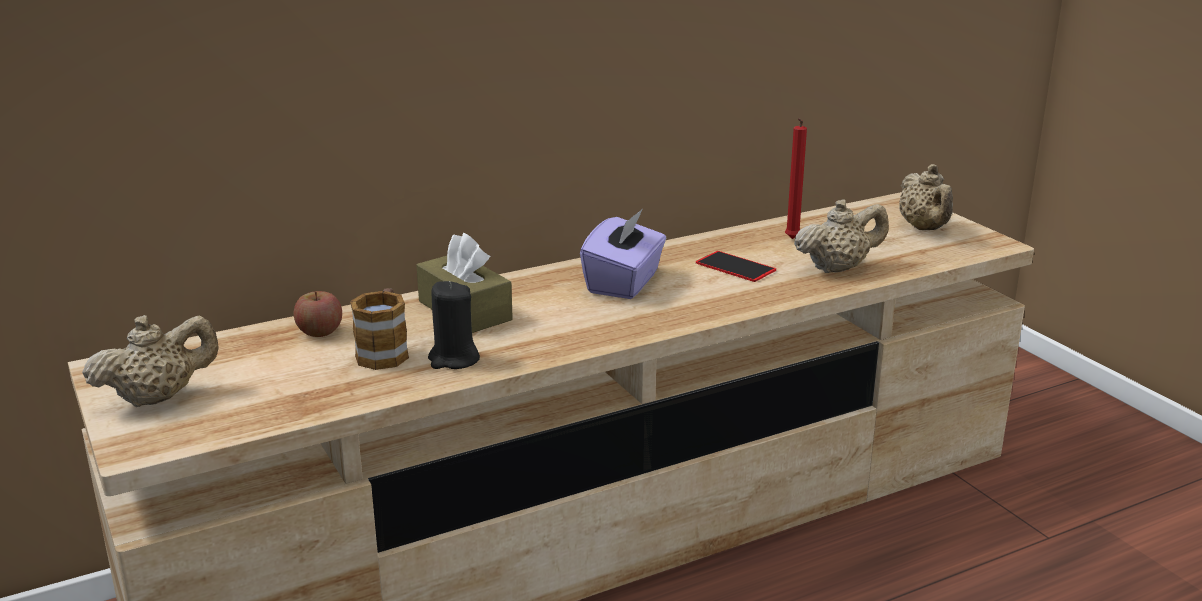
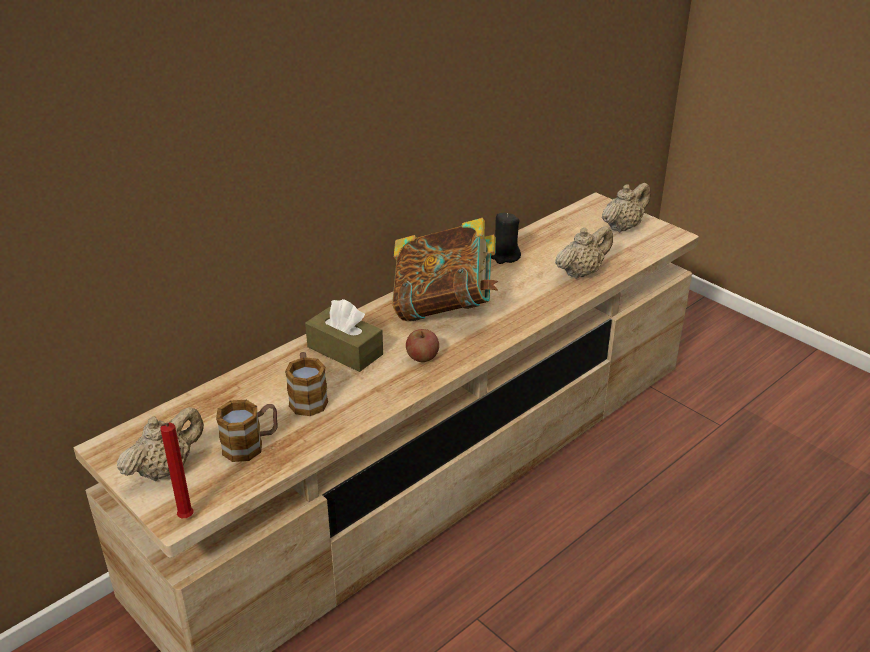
camera: 15 degrees left, 10 degrees up
(280, 388) = (251, 445): none -> mug
(320, 332) = (250, 387): apple -> apple (422, 357)
(453, 359) = (360, 397): black candle -> black candle (505, 257)
(624, 283) = (444, 307): purple tissue box -> book
(735, 267) = (513, 281): phone -> none
(791, 239) = (539, 249): red candle -> red candle (185, 519)
(924, 228) = (623, 227): beige teapot -> beige teapot turned 105 degrees counterclockwise

